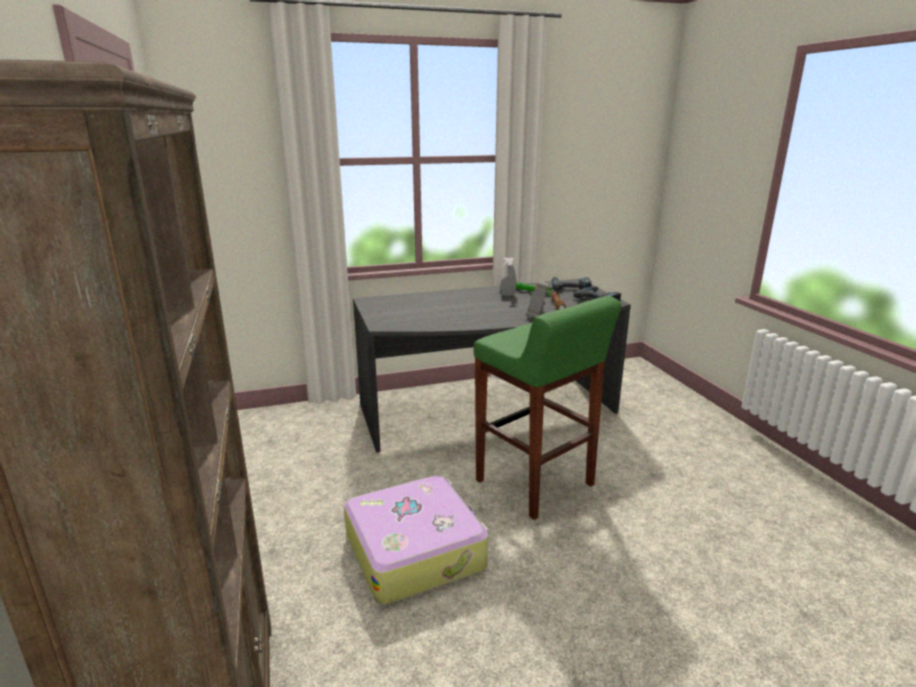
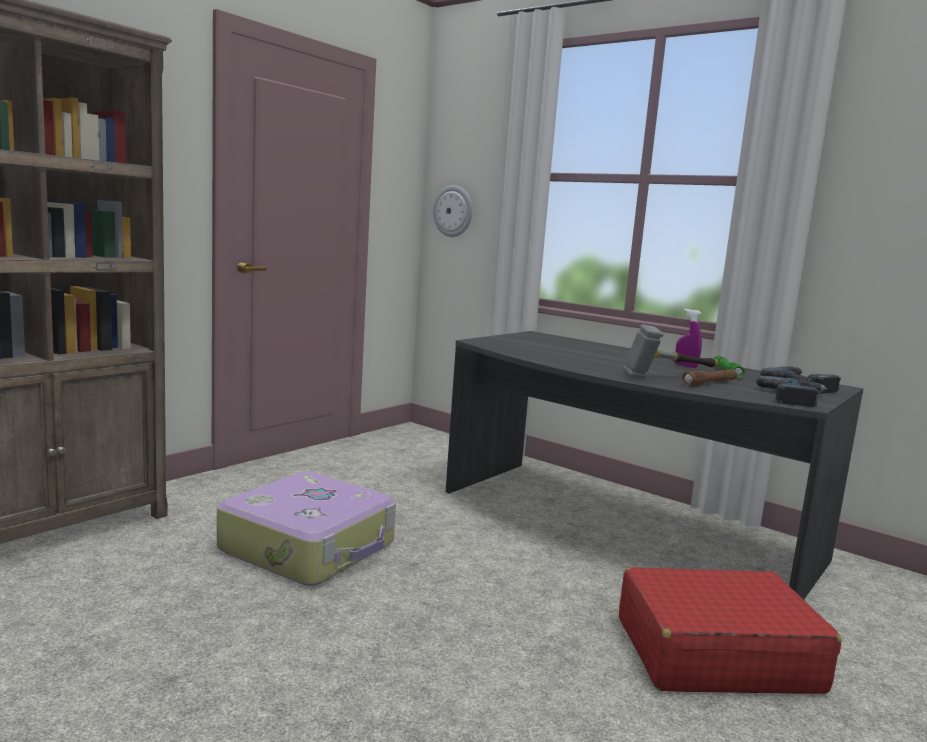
camera: 55 degrees right, 10 degrees down
(218, 202) = (453, 211): none -> wall clock
(507, 295) = (686, 366): grey spray bottle -> purple spray bottle
(535, 484) = (505, 586): green stool -> none
(640, 449) = (715, 654): none -> red suitcase

